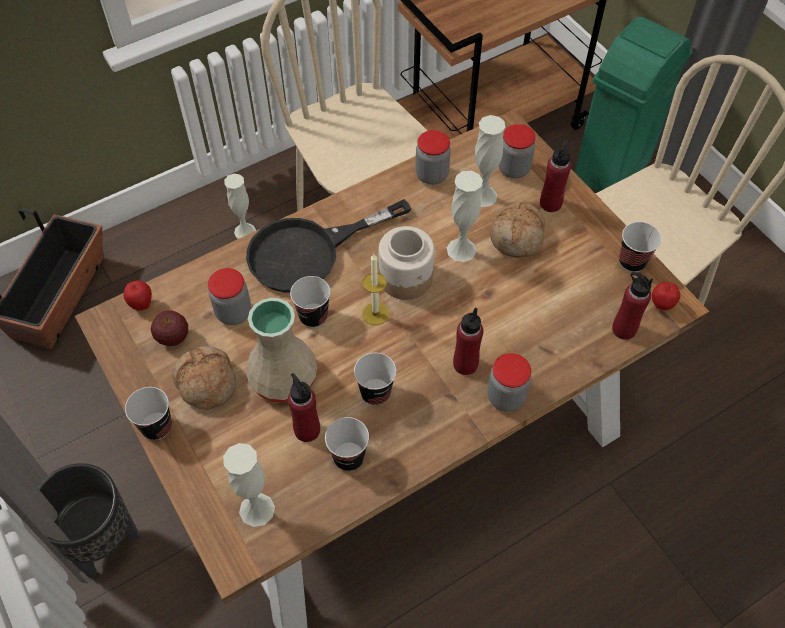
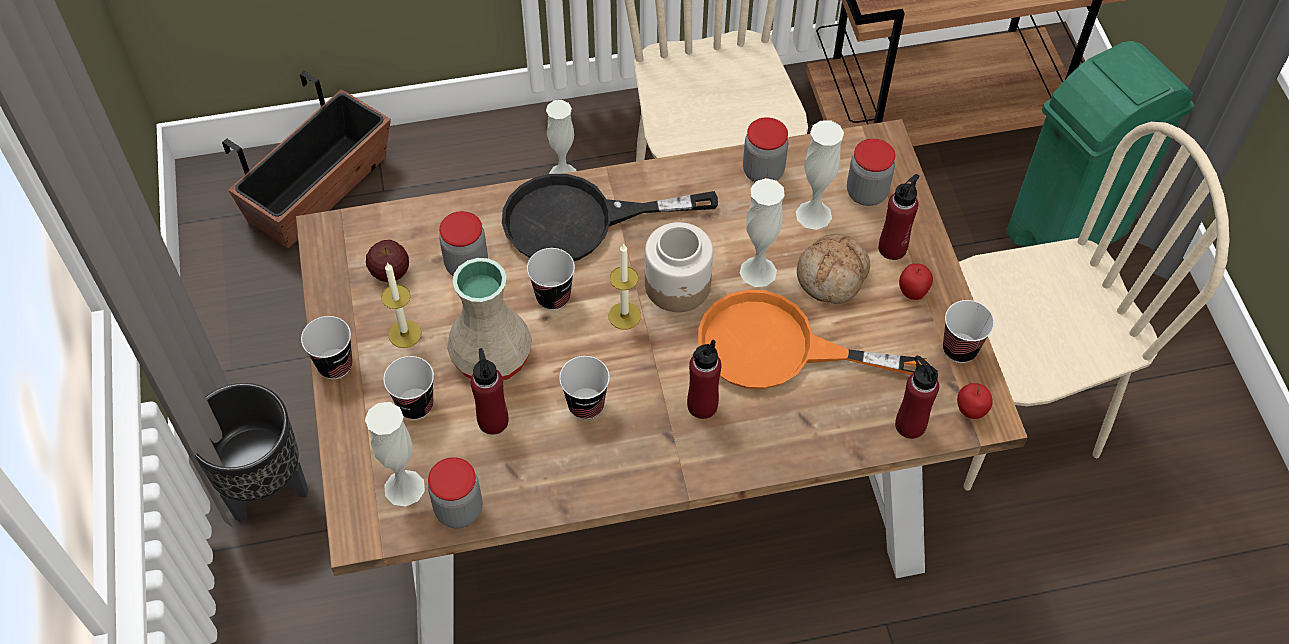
camera: 20 degrees right, 0 degrees up
(141, 304) = (371, 225): apple -> apple (912, 292)
(205, 383) = (405, 334): bread -> candle
(348, 457) = (526, 465): cup -> cup (415, 405)
(502, 302) = (778, 348): none -> orange frying pan
(506, 397) = (732, 457): jar -> jar (459, 510)

